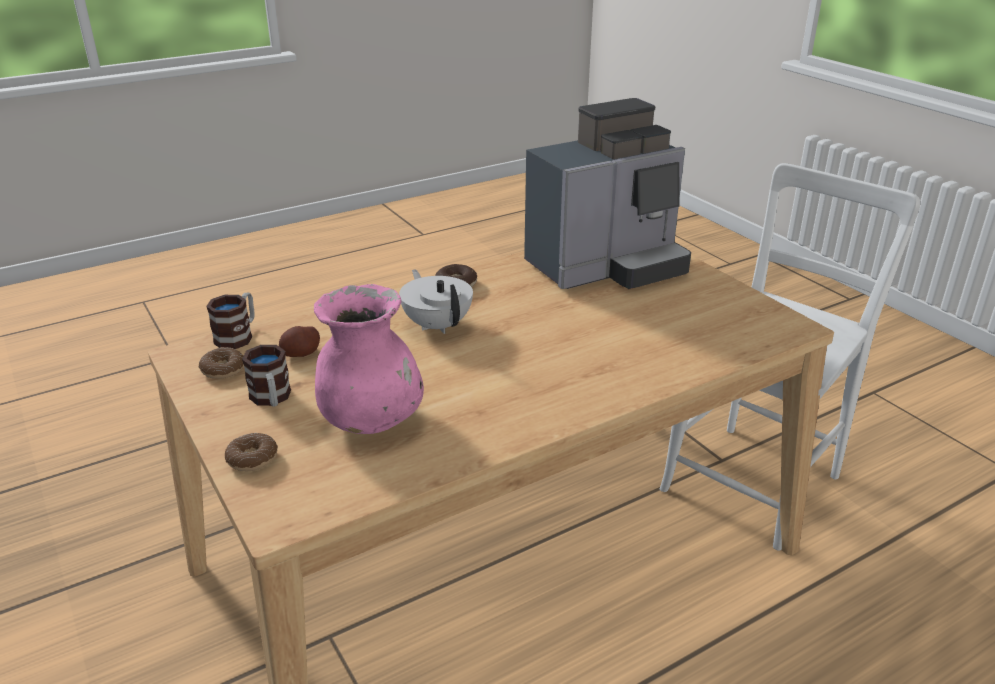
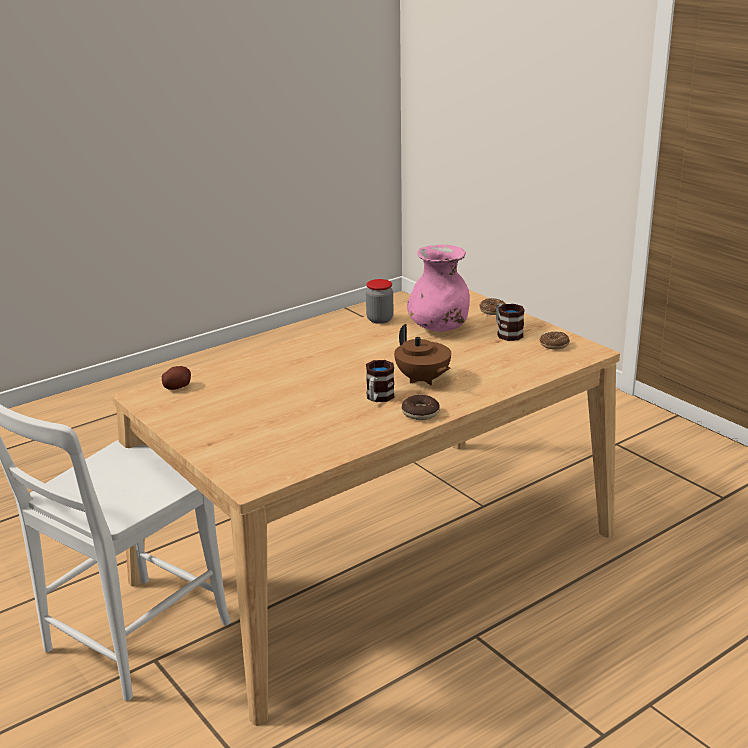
camera: 175 degrees right, 5 degrees down
(238, 336) = (567, 364): mug -> mug (378, 398)
(301, 354) = (510, 356): potato -> potato (177, 387)
(437, 325) = (422, 380): white teapot -> brown teapot
(465, 452) = (379, 319): none -> jar
(607, 267) = (279, 440): coffee machine -> none

